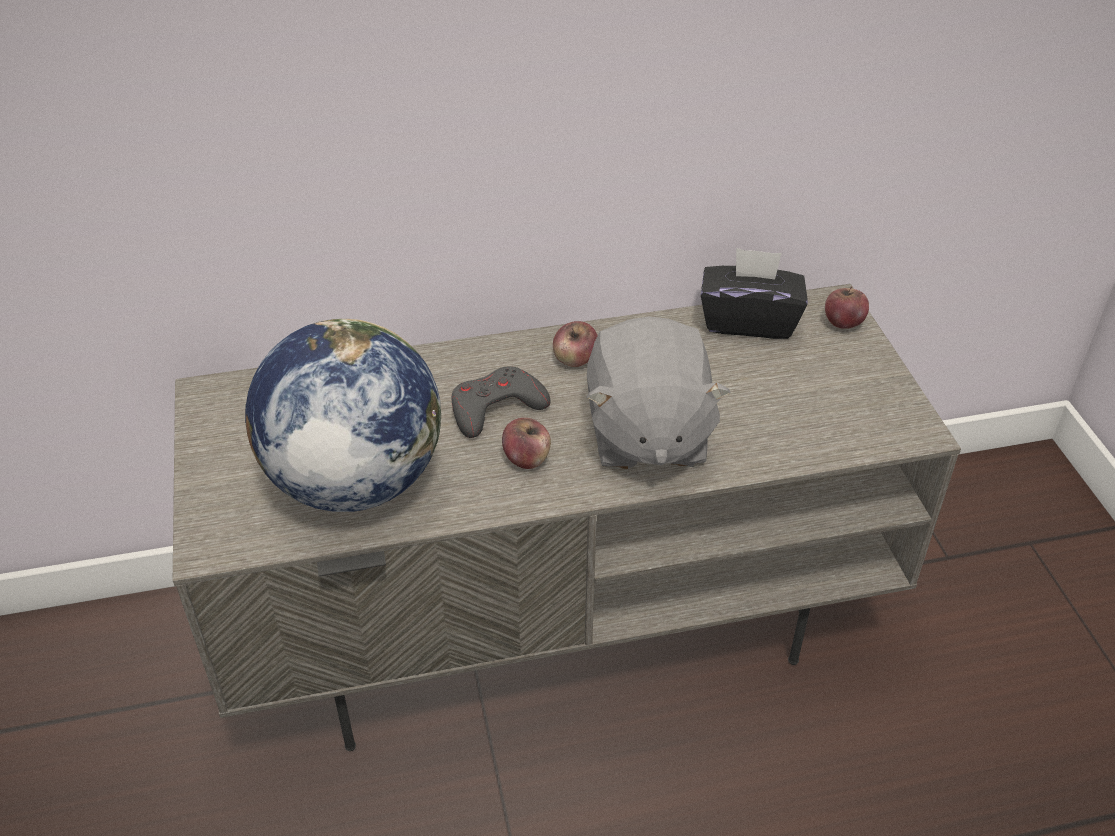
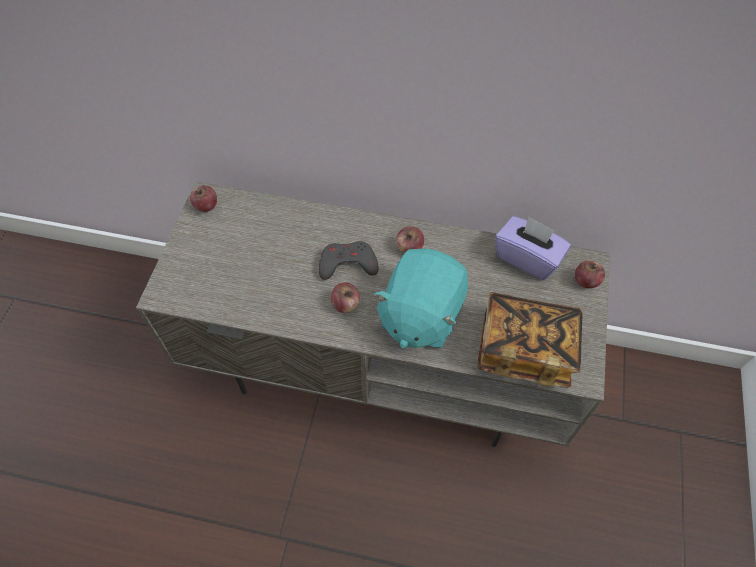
camera: 25 degrees right, 15 degrees up
(215, 405) = (206, 206): none -> apple
(354, 481) = (249, 283): globe -> none
(646, 434) = (420, 315): grey plush toy -> turquoise plush toy
(749, 321) = (527, 258): black tissue box -> purple tissue box
(818, 425) = (524, 349): none -> book

